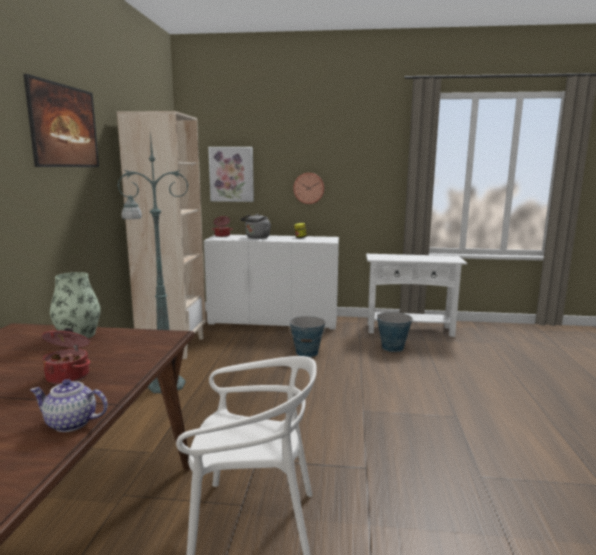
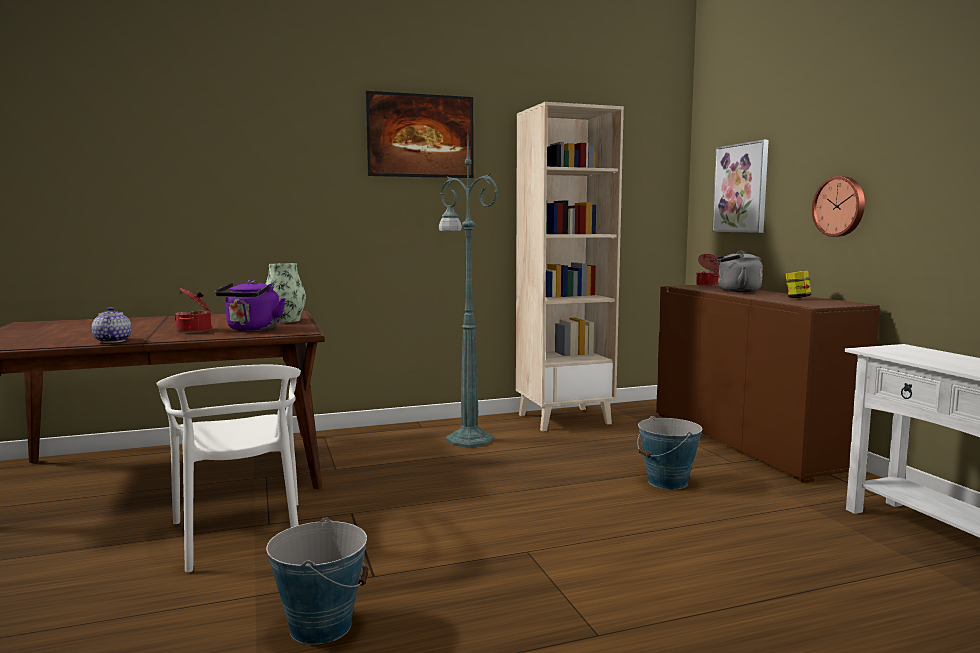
camera: 65 degrees right, 5 degrees down
(117, 351) = (252, 329): none -> purple kettle
(273, 320) = (747, 440): white cabinet -> brown cabinet
(392, 347) = (816, 540): bucket -> bucket (321, 626)

